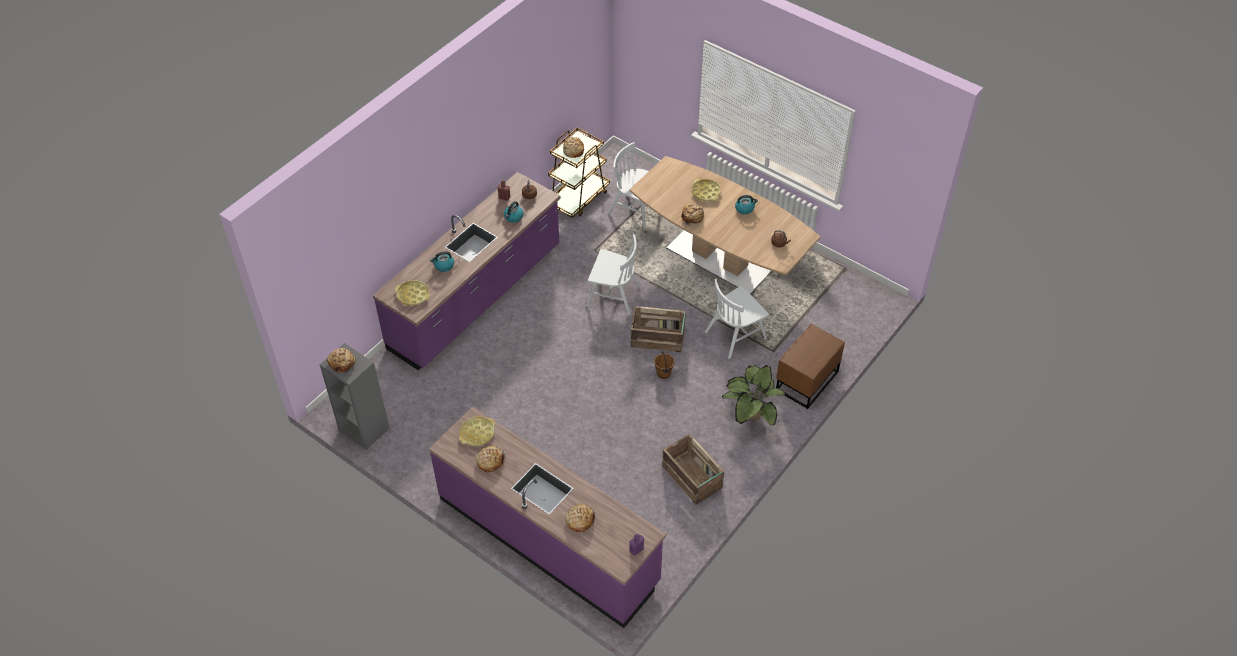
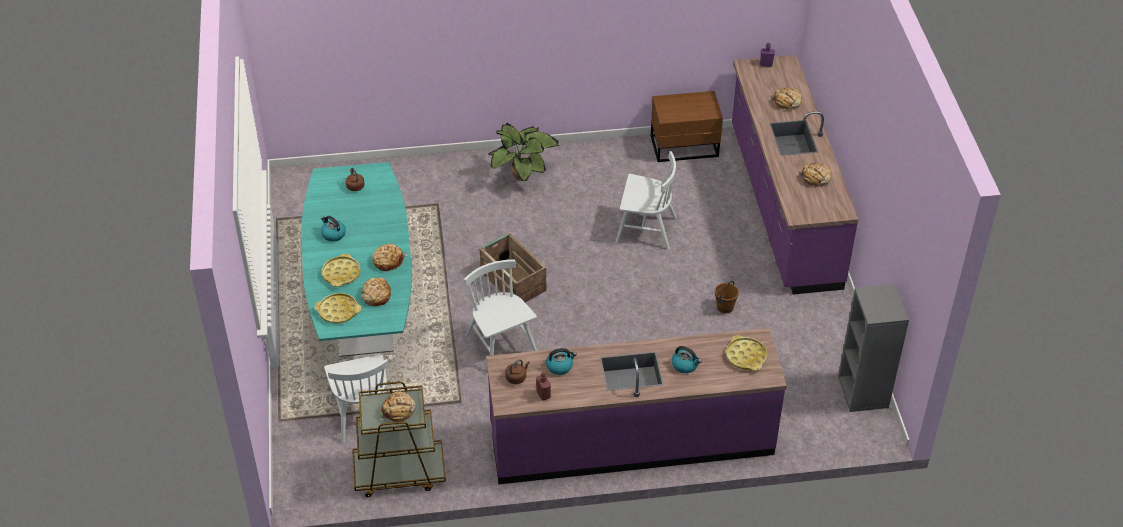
camera: 135 degrees left, 5 degrees down
(342, 363) = (885, 305): bread -> bread (376, 295)
(477, 433) = (805, 203): yellow tray -> yellow tray (338, 311)
(663, 373) = (547, 251): brown bucket -> brown bucket (725, 308)
(692, 478) = (624, 170): crate -> none
(719, 259) = (363, 305): brown dining table -> turquoise dining table
(735, 335) = (446, 237): white chair -> white chair (645, 229)
(805, 381) = (446, 169): brown nightstand -> brown nightstand (685, 147)

